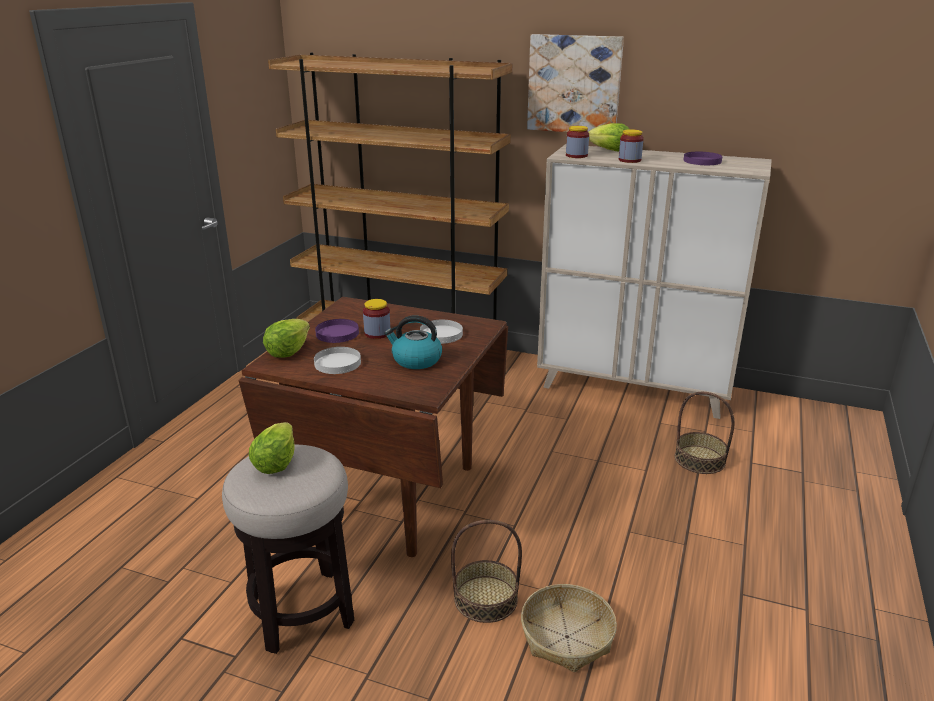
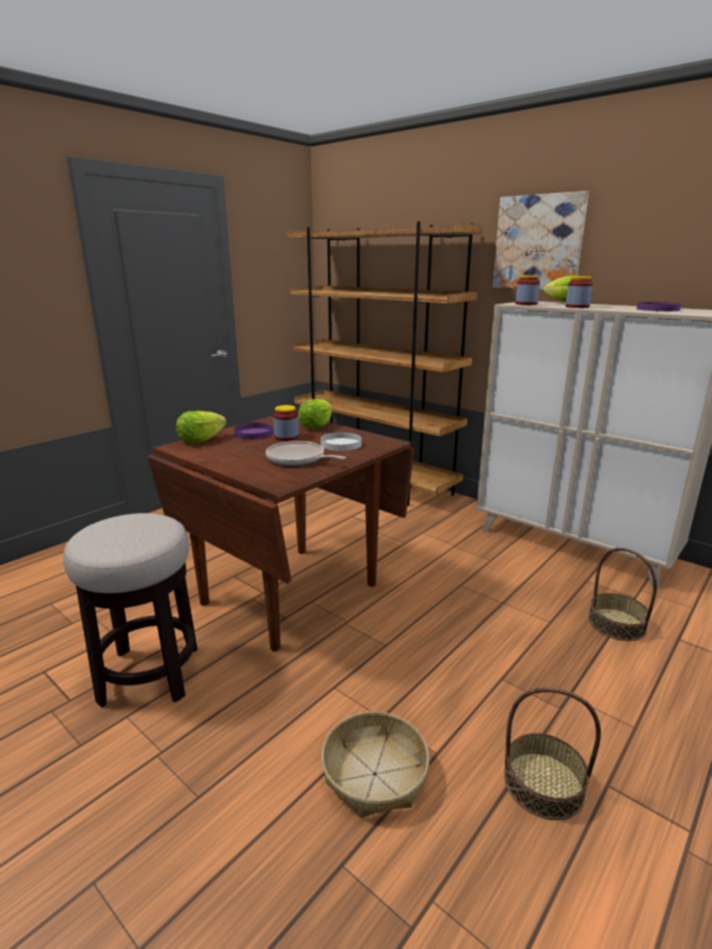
camera: 20 degrees right, 5 degrees down
(275, 463) = (125, 524): lettuce -> lettuce (316, 426)
(338, 363) = (230, 452): white plate -> none
(416, 360) = (298, 459): kettle -> frying pan
(486, 598) = (316, 709): basket -> basket (543, 784)

